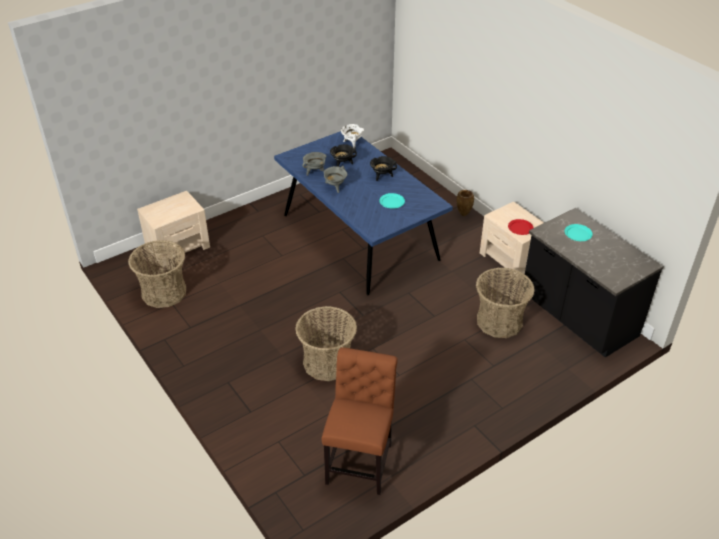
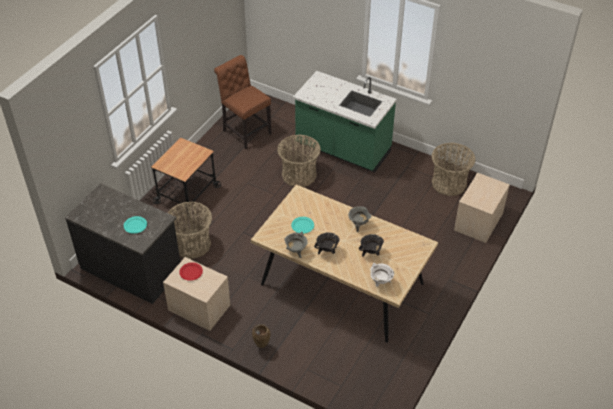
camera: 155 degrees right, 5 degrees up
(246, 378) = (342, 149): none -> green counter
(315, 171) = (388, 236): grey cooking pot -> grey cooking pot (296, 251)
(359, 236) = (343, 284): blue dining table -> beige dining table
(360, 460) = (245, 131): brown chair -> brown chair turned 150 degrees clockwise
(486, 385) = (187, 195): none -> cart

